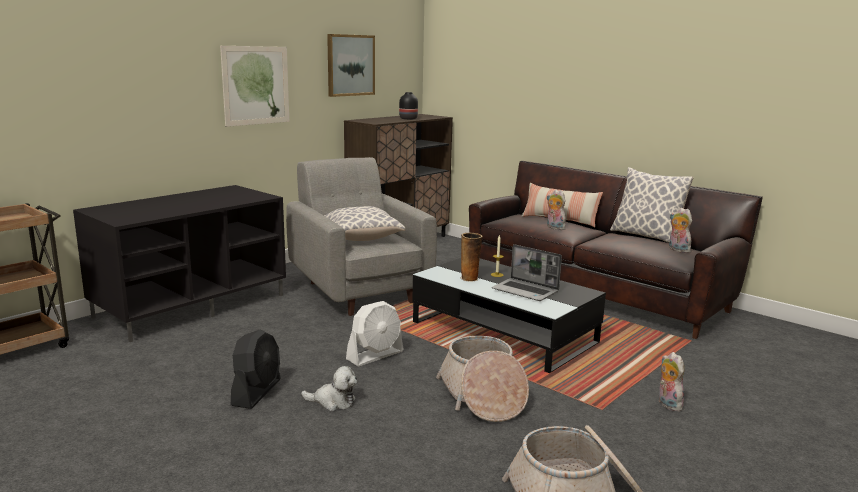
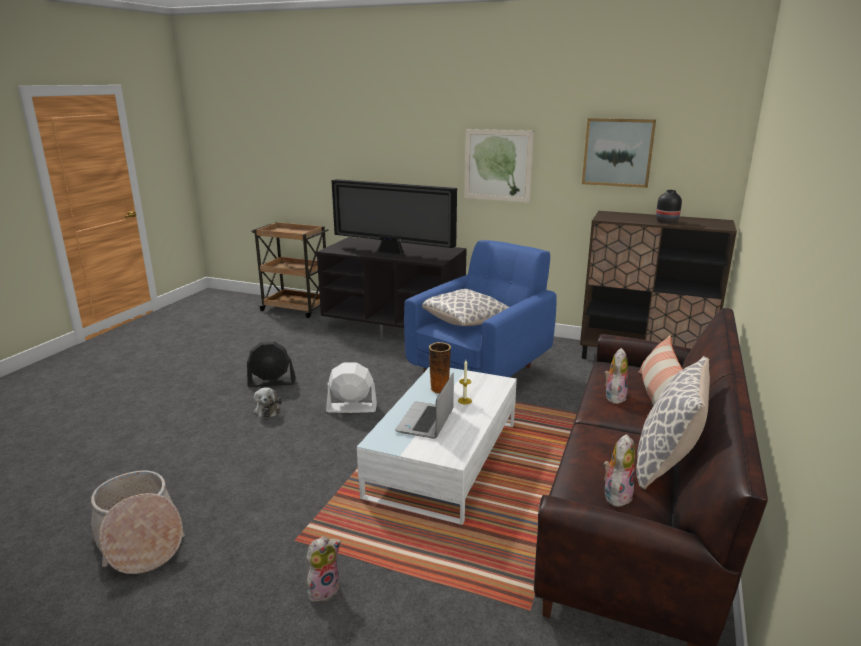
camera: 70 degrees right, 5 degrees up
(199, 204) = (393, 253): none -> television
(359, 291) = (481, 372): grey armchair -> blue armchair
(375, 355) = (351, 408): white fan -> white fan turned 150 degrees clockwise
(482, 396) = (298, 469): basket -> none
(503, 332) = (444, 459): black coffee table -> white coffee table

